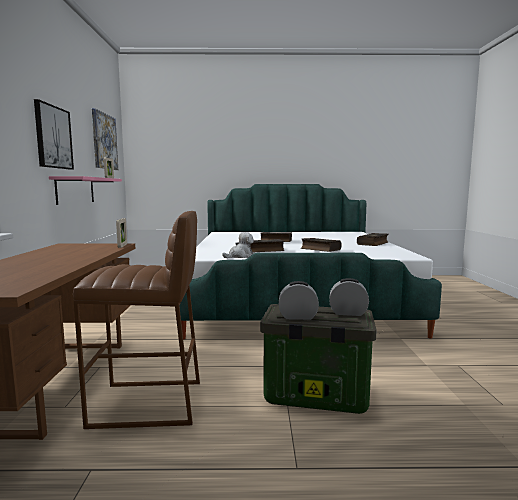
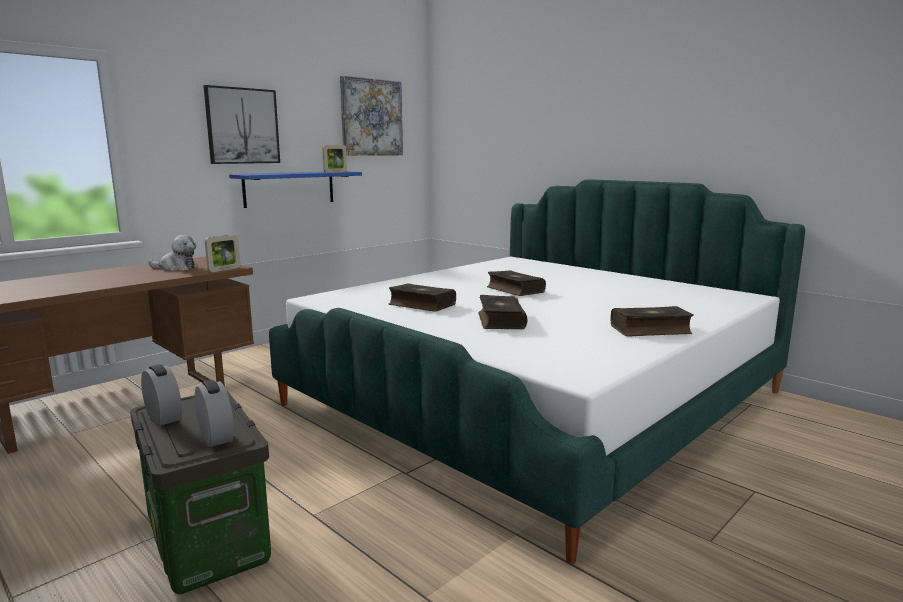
camera: 45 degrees right, 5 degrees up
(75, 190) = (289, 188): pink shelf -> blue shelf
(148, 404) = (103, 462): brown stool -> none
(240, 256) = (353, 308): plush toy -> plush toy (176, 268)

